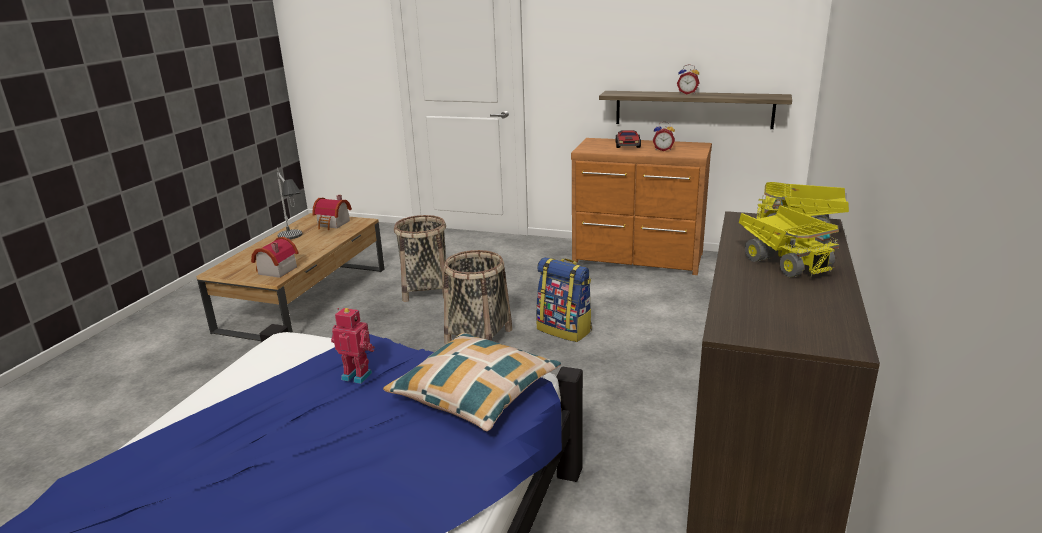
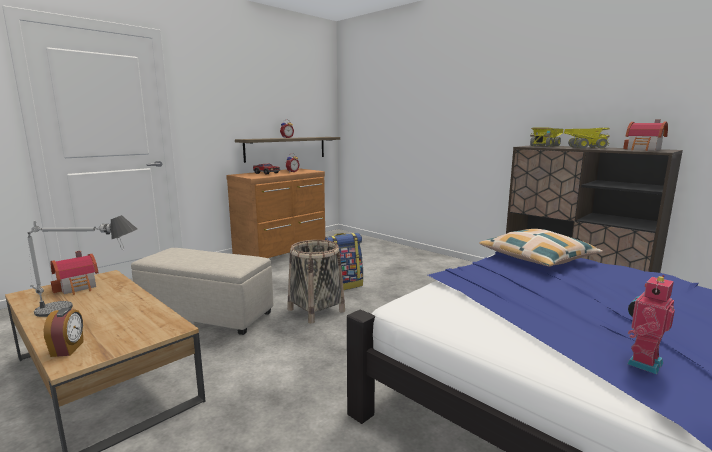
camera: 65 degrees left, 10 degrees down
(234, 263) = (68, 349): none -> alarm clock
(275, 271) = (151, 325): toy house -> toy house (644, 149)
(358, 375) = (506, 279): toy robot -> toy robot (642, 362)
(426, 290) = (207, 314): basket -> beige ottoman

